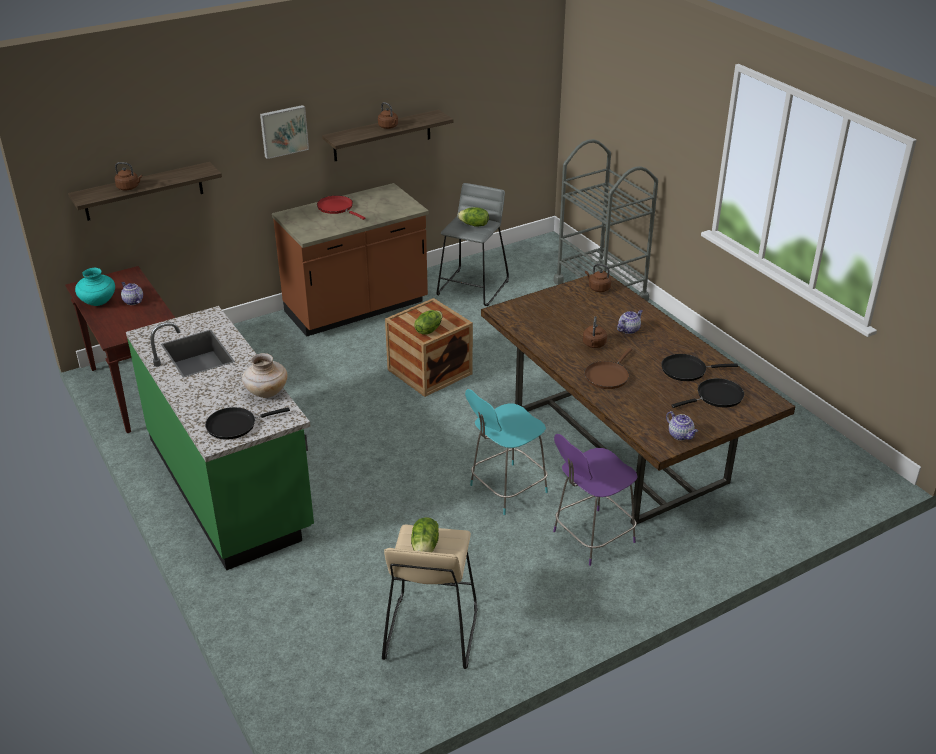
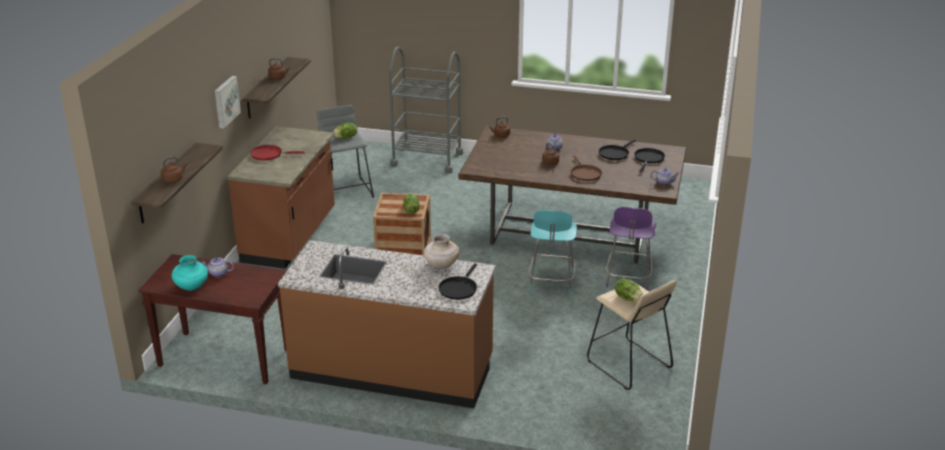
camera: 45 degrees left, 5 degrees down
(230, 484) = (392, 369): green counter -> brown counter

